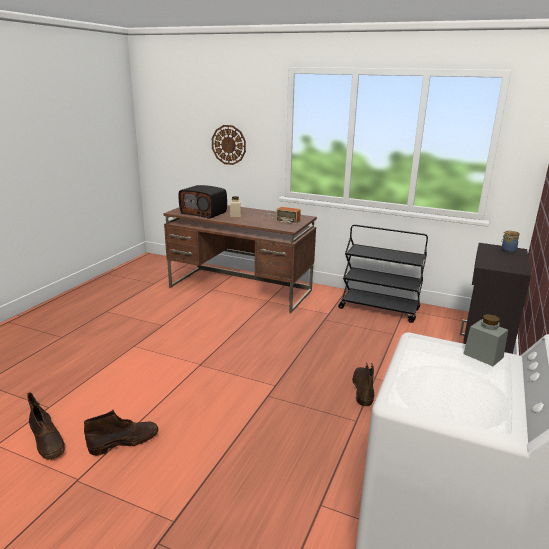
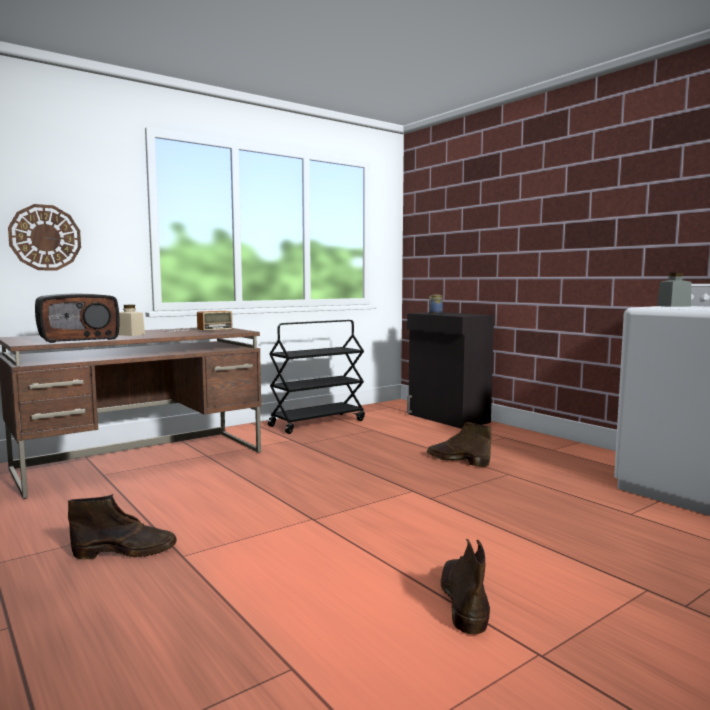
camera: 60 degrees left, 15 degrees down
(47, 441) = (411, 678): brown boot -> brown boot (126, 551)

